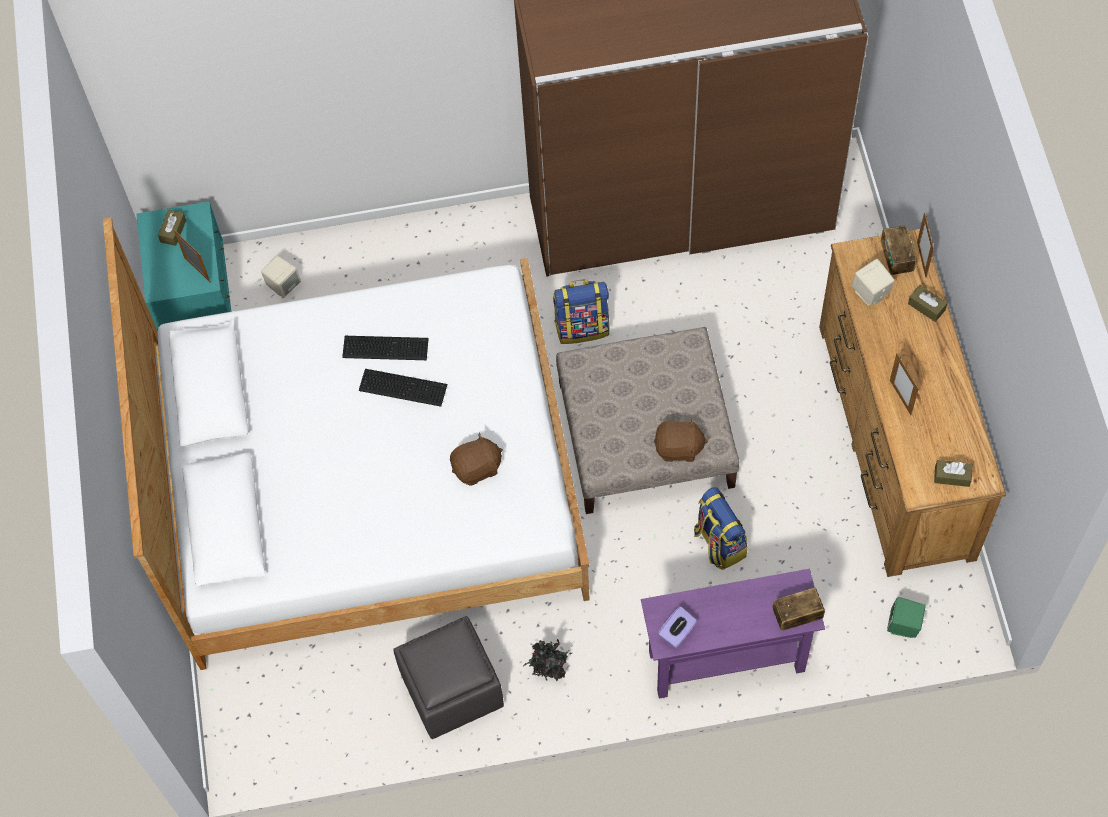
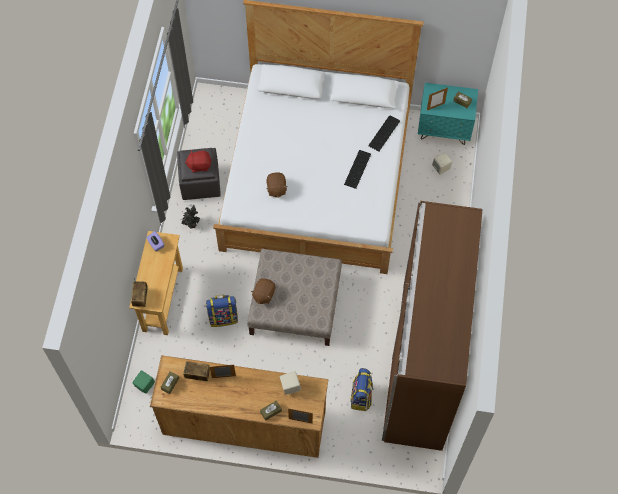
camera: 105 degrees right, 0 degrees up
(402, 386) = (333, 170): keyboard -> keyboard (385, 133)
(450, 653) = (199, 165): none -> red plush toy
(582, 327) = (368, 294): backpack -> backpack (361, 397)
(726, 661) = (162, 299): purple console table -> beige console table
(896, 259) = (306, 408): radio -> radio (197, 374)

